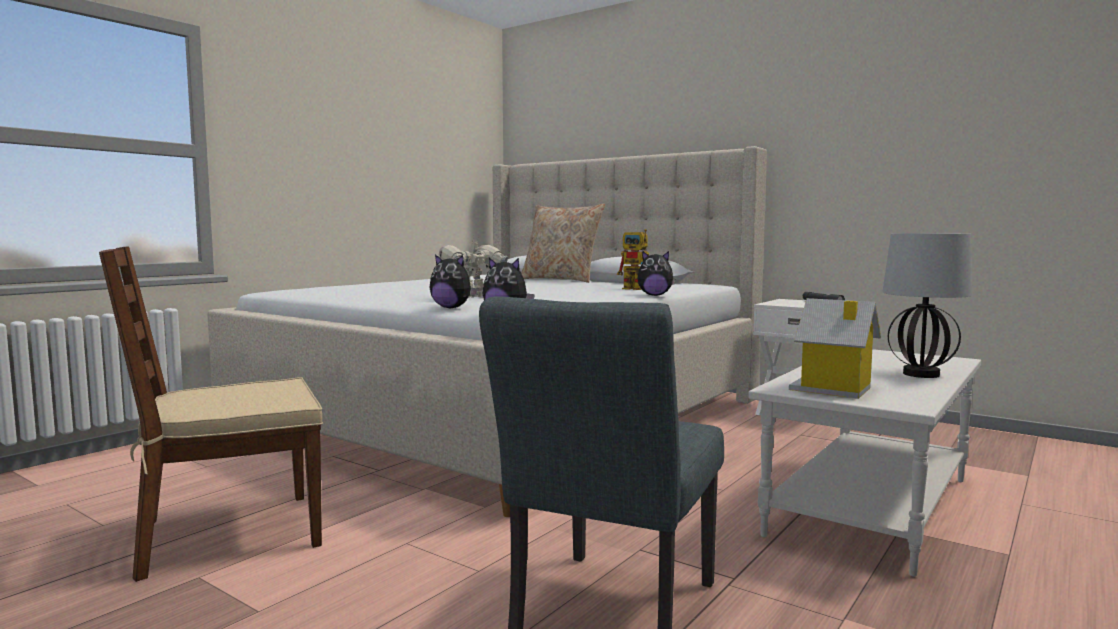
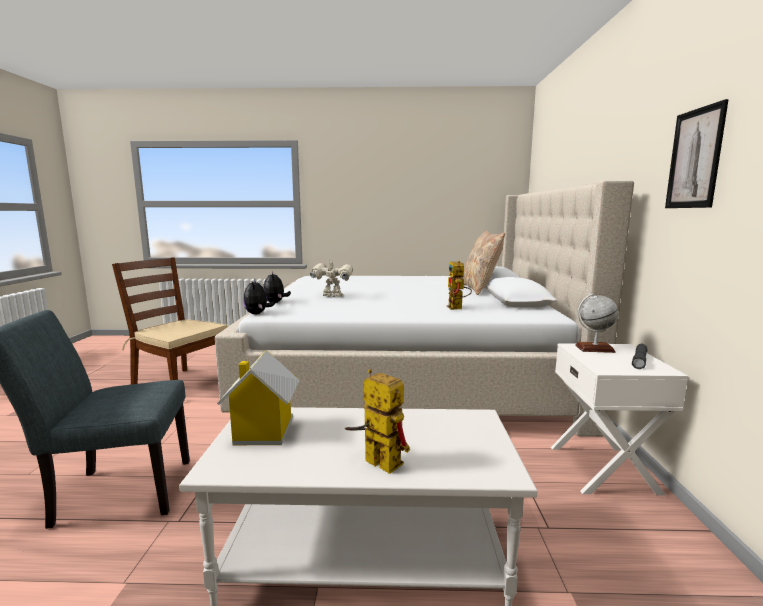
camera: 55 degrees right, 5 degrees up
(655, 295) = (423, 317): plush toy -> none
(781, 302) = (594, 348): none -> globe
(831, 133) = (695, 159): none -> picture
(921, 374) = (375, 461): table lamp -> toy robot

